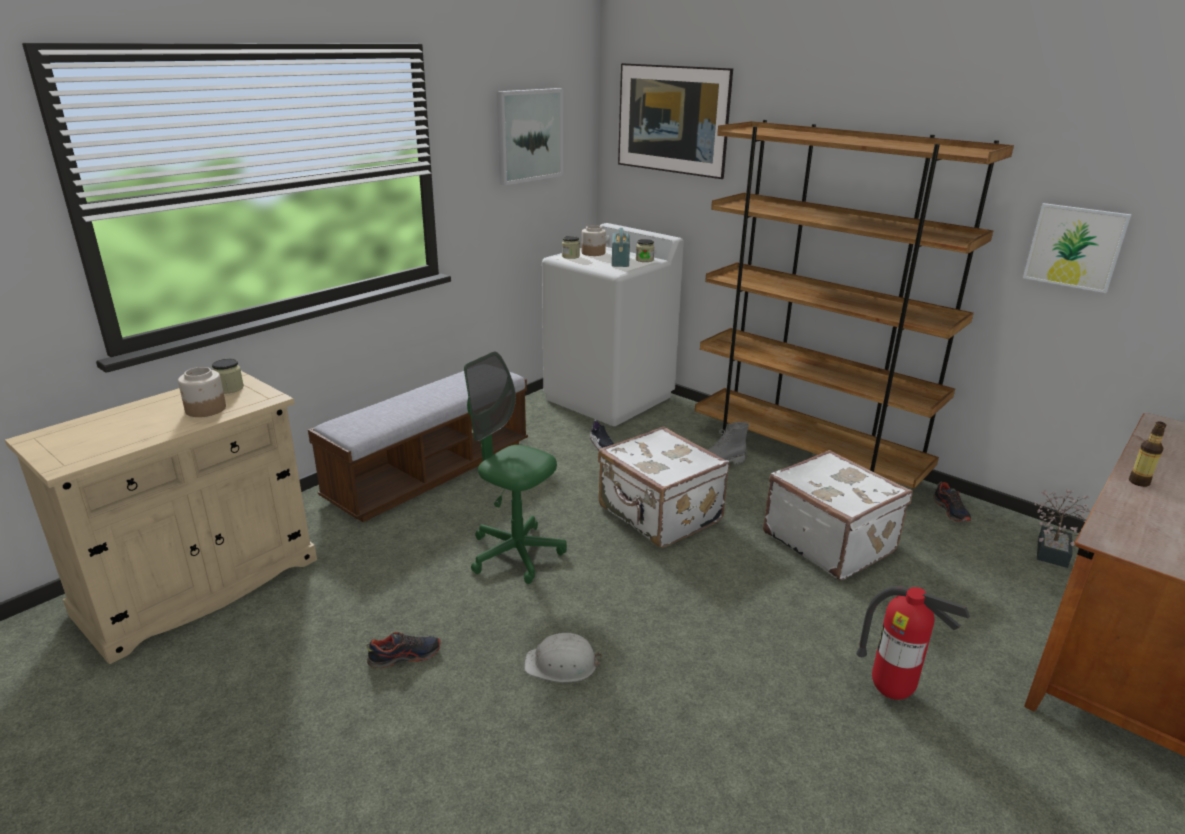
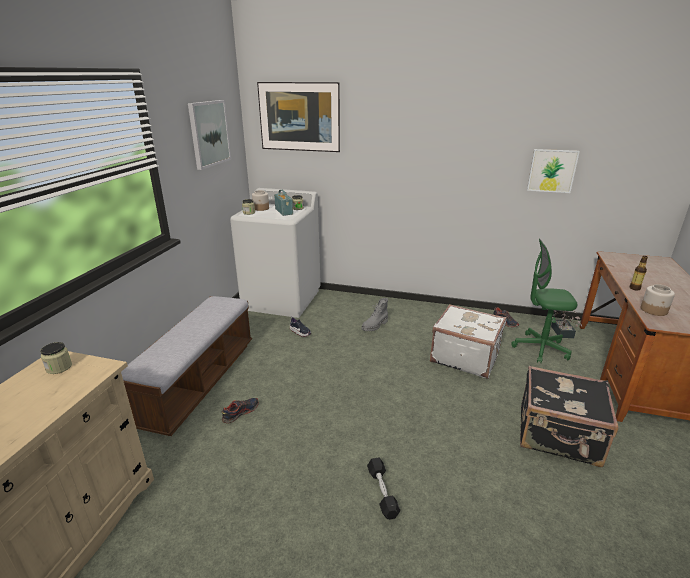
camera: 25 degrees left, 0 degrees up
(205, 409) = (52, 393): jar -> jar (654, 310)
(405, 656) = (274, 531): shoe -> shoe (240, 413)
(516, 554) = (298, 423): green office chair -> green office chair (540, 348)
(562, 664) = (382, 492): white hard hat -> black dumbbell
(658, 515) = (365, 368): white suitcase -> none
(806, 457) = (417, 310): brown bookcase -> none
(892, 692) = (558, 436): fire extinguisher -> black suitcase

